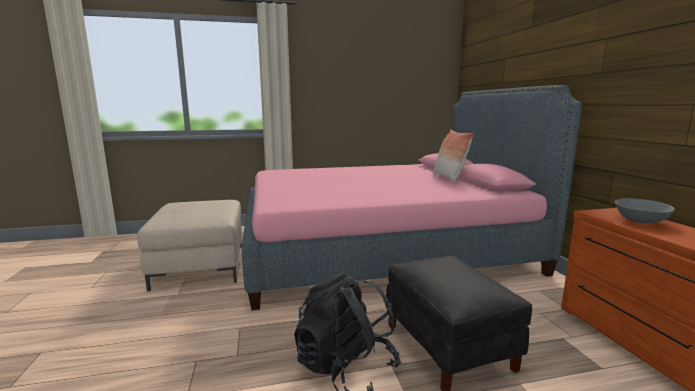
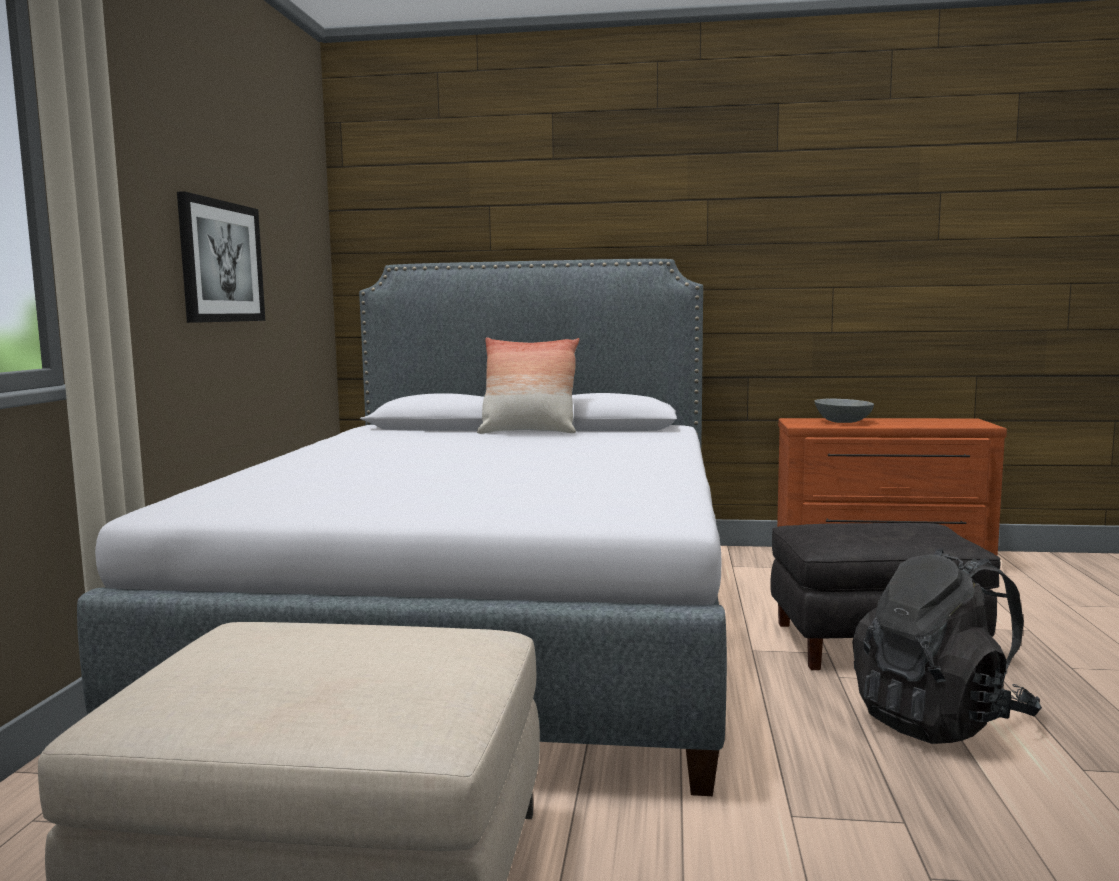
camera: 70 degrees left, 5 degrees down
(361, 96) = (221, 262): none -> picture
(382, 249) = (485, 623): pink bed -> grey bed

